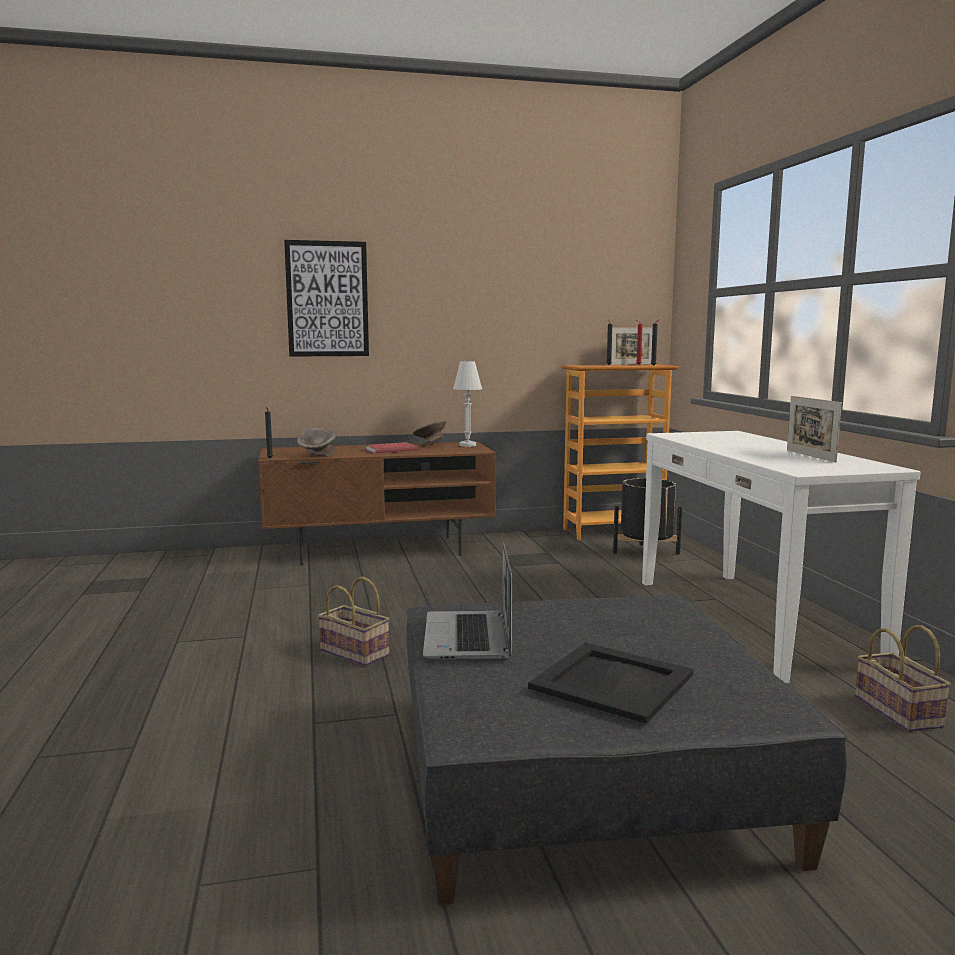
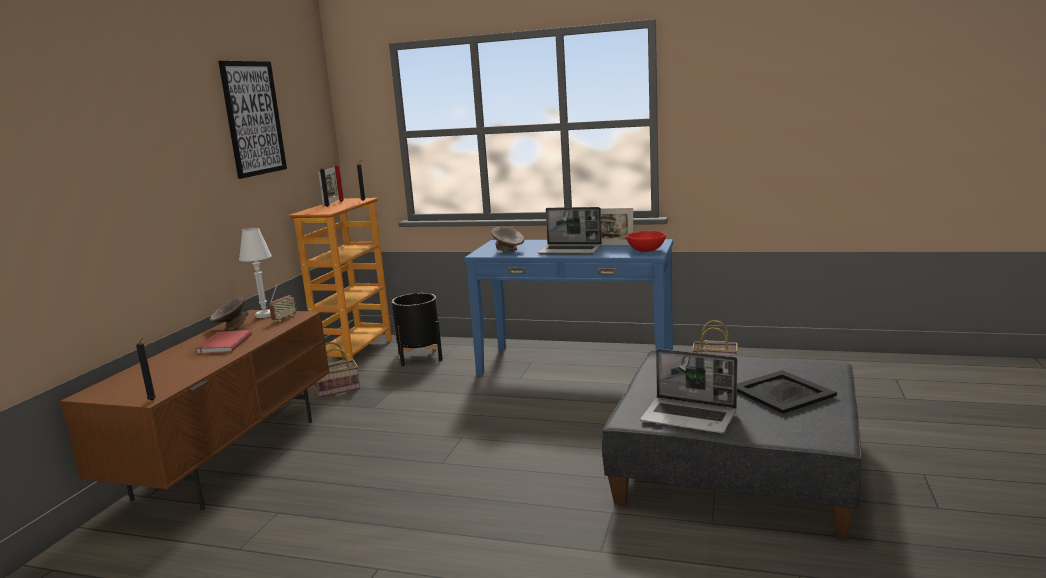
camera: 60 degrees left, 5 degrees up
(318, 456) = (190, 377): grey bowl -> grey bowl (509, 251)
(327, 299) = (88, 186): picture -> picture (253, 118)
(356, 653) = (484, 511): basket -> basket (338, 389)
(466, 449) = (284, 318): none -> radio
(746, 450) = (571, 251): none -> laptop
(751, 620) = (575, 363): white console table -> blue console table
(814, 468) = (645, 251): none -> red bowl

